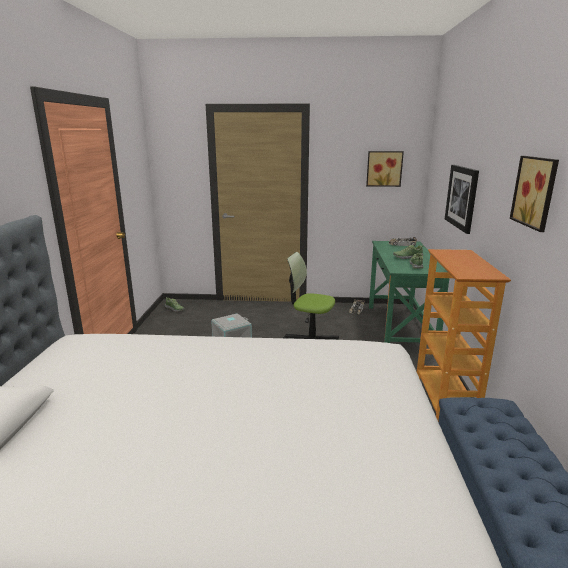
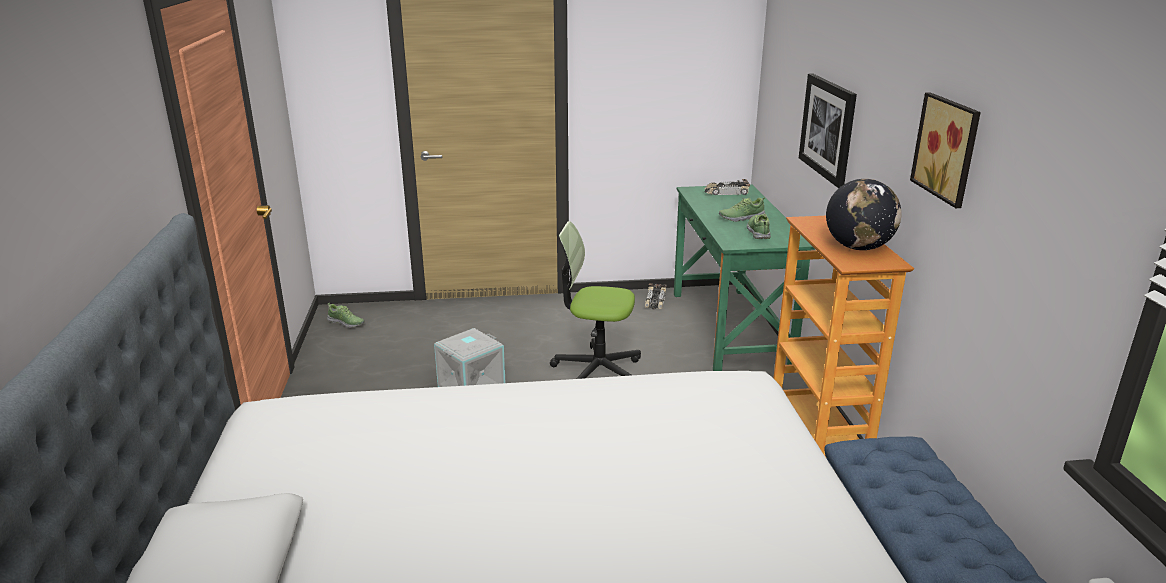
camera: 10 degrees left, 5 degrees up
(384, 168) = (692, 67): picture -> none
(473, 266) = (858, 247): none -> globe

